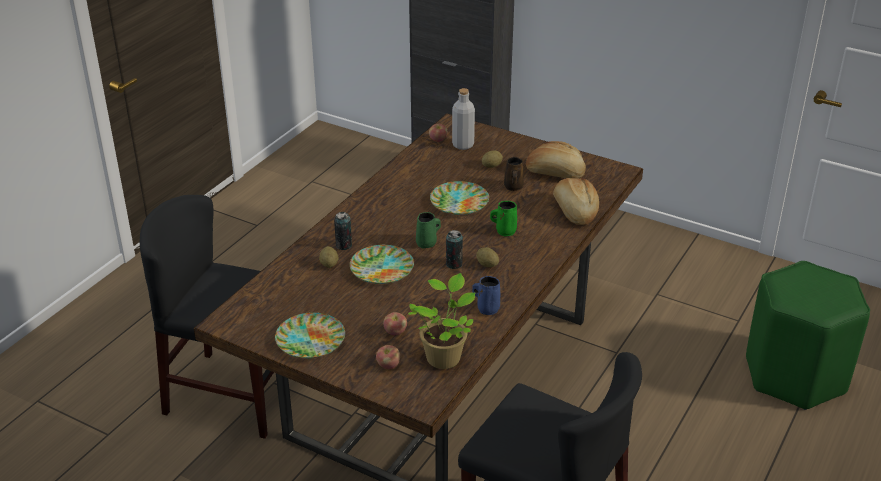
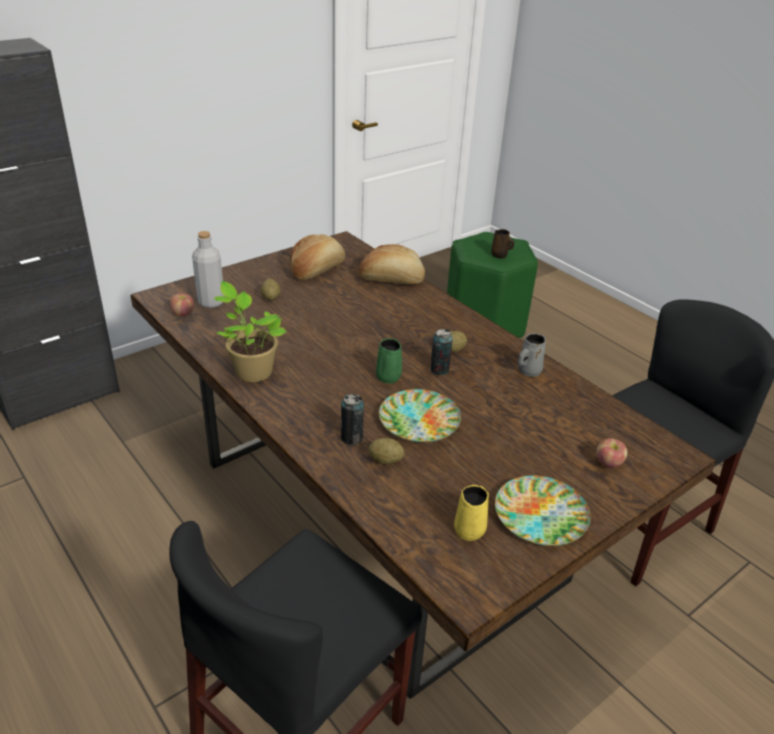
camera: 70 degrees left, 0 degrees up
(281, 312) = (470, 529): none -> yellow mug
(395, 332) = (548, 442): apple -> none
(444, 356) = (602, 420): potted plant -> potted plant (251, 371)
(458, 202) = (323, 335): plate -> none
(487, 308) = (528, 371): blue mug -> grey mug
(504, 231) = (398, 324): green mug -> none
(513, 187) = (322, 297): brown mug -> brown mug (500, 255)

